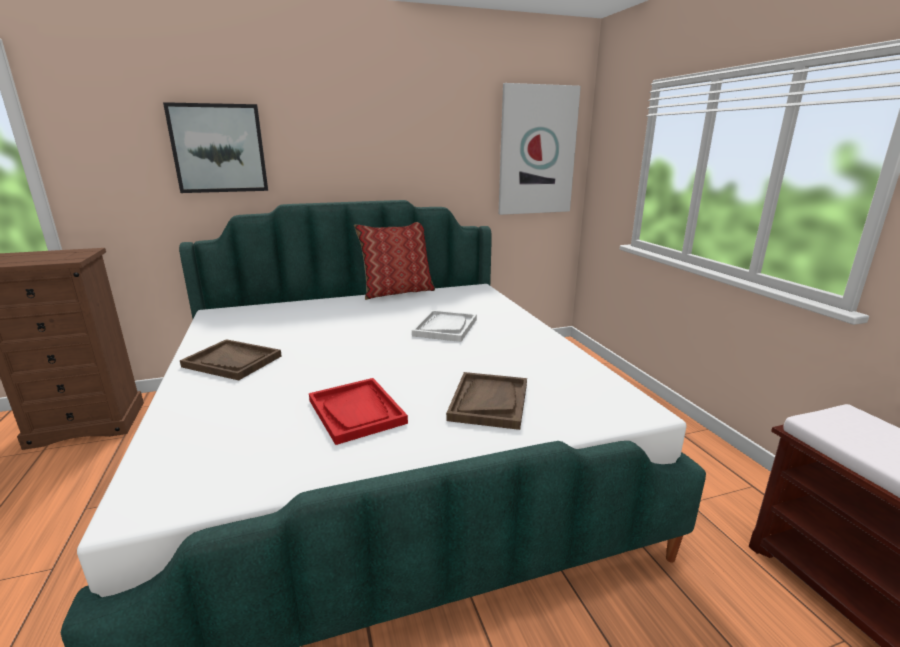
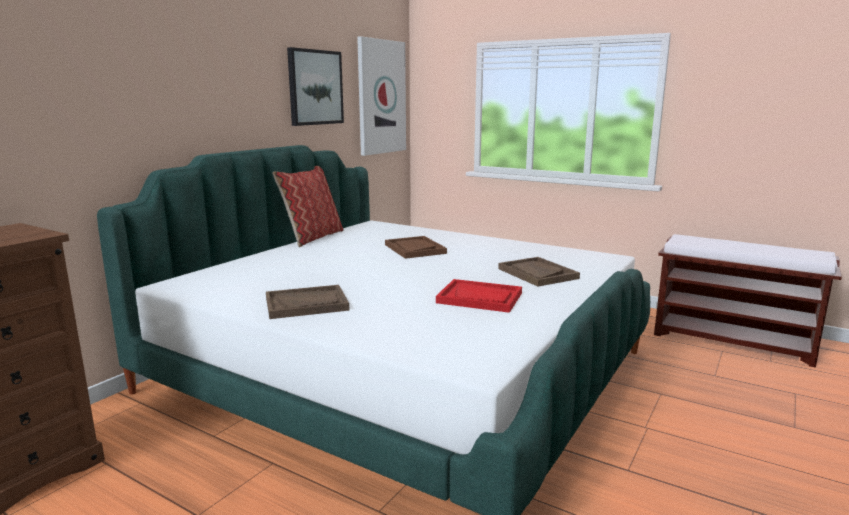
camera: 40 degrees left, 5 degrees down
(219, 148) = (131, 93): picture -> picture (315, 87)
(445, 327) = (414, 249): white tray -> brown tray

